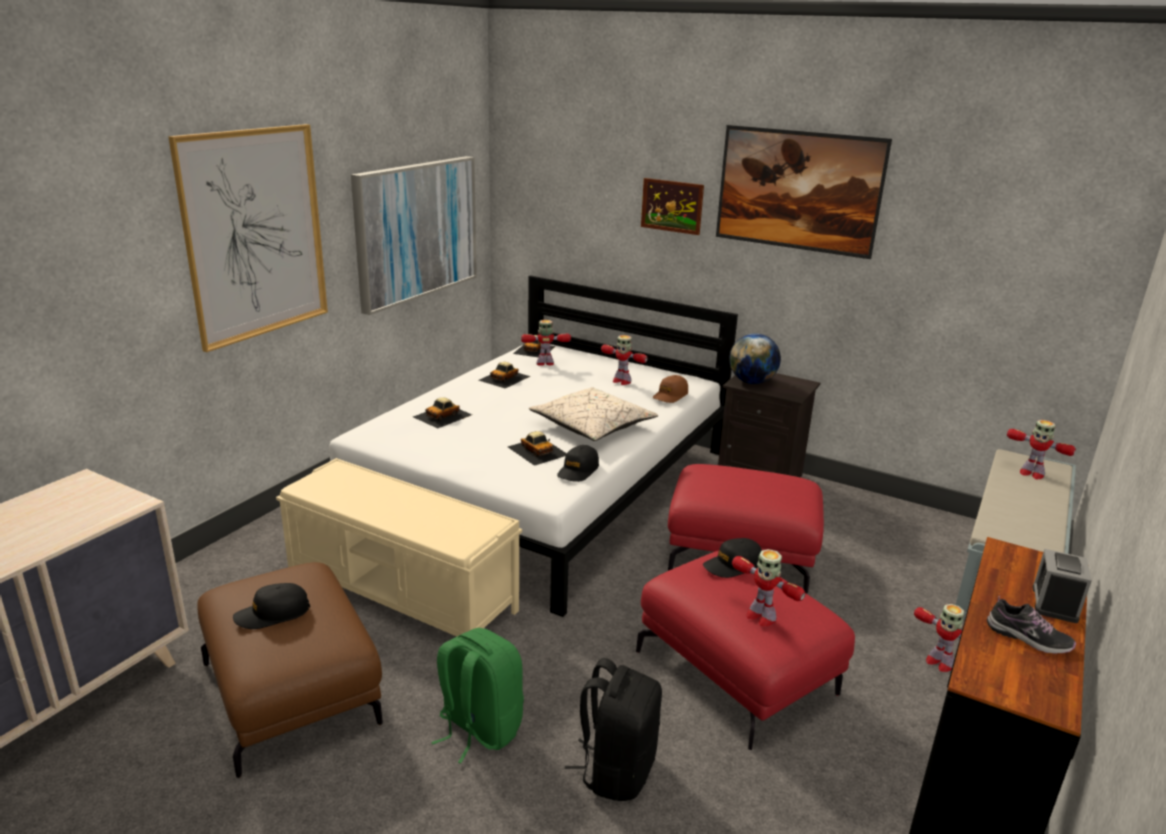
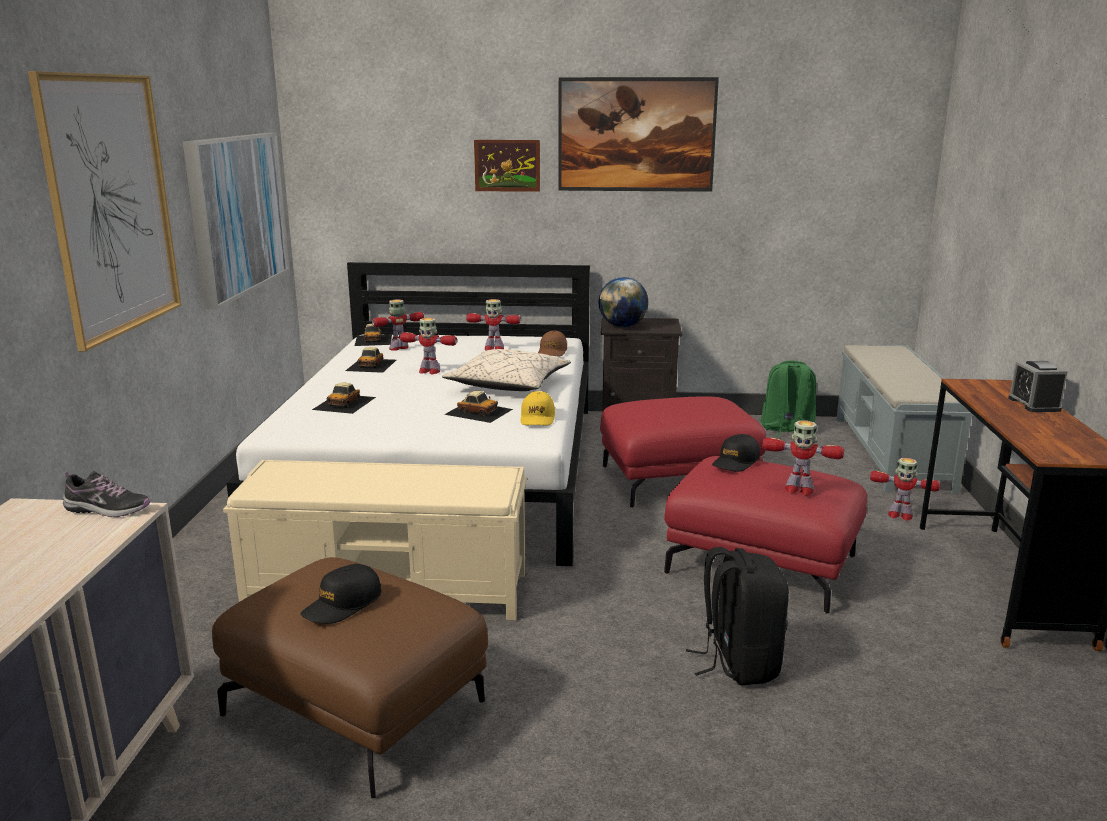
camera: 25 degrees left, 5 degrees down
(478, 729) = (584, 673): green backpack -> green backpack (786, 429)
(578, 471) = (537, 418): black cap -> yellow cap
(1028, 638) = (1045, 426): shoe -> shoe (107, 509)
(1031, 473) = (885, 355): toy robot -> toy robot (429, 371)

